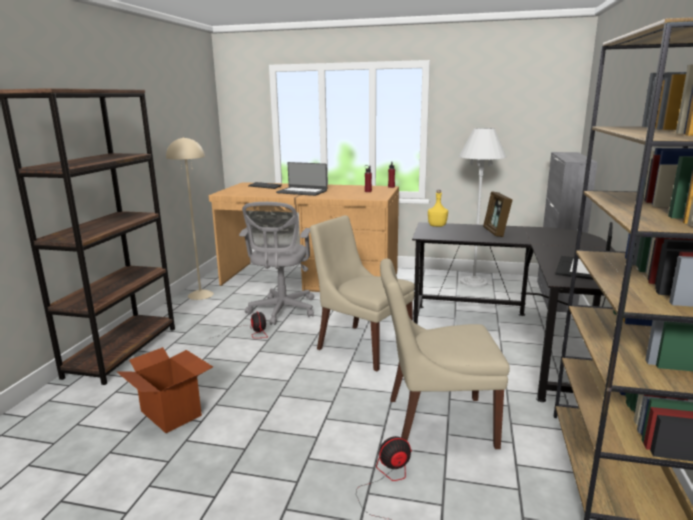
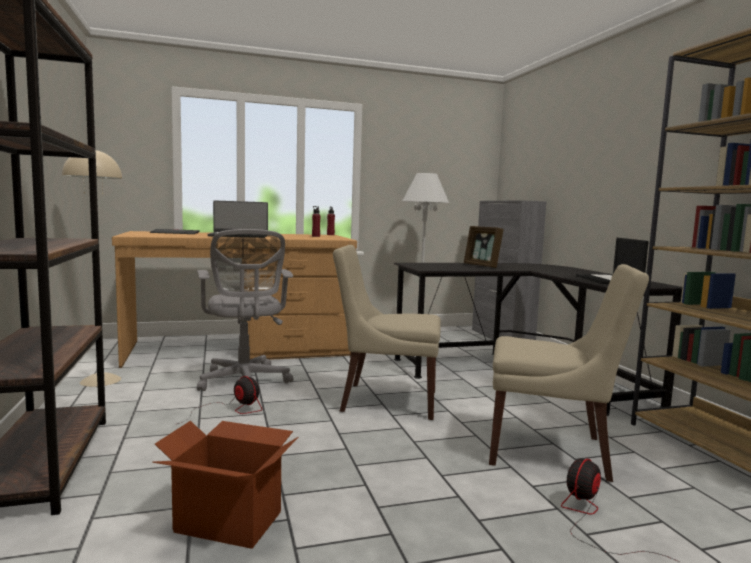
camera: 30 degrees left, 10 degrees down
(436, 422) = (552, 452): beige chair -> beige chair turned 135 degrees counterclockwise
(437, 225) = (418, 264): yellow bottle -> none

